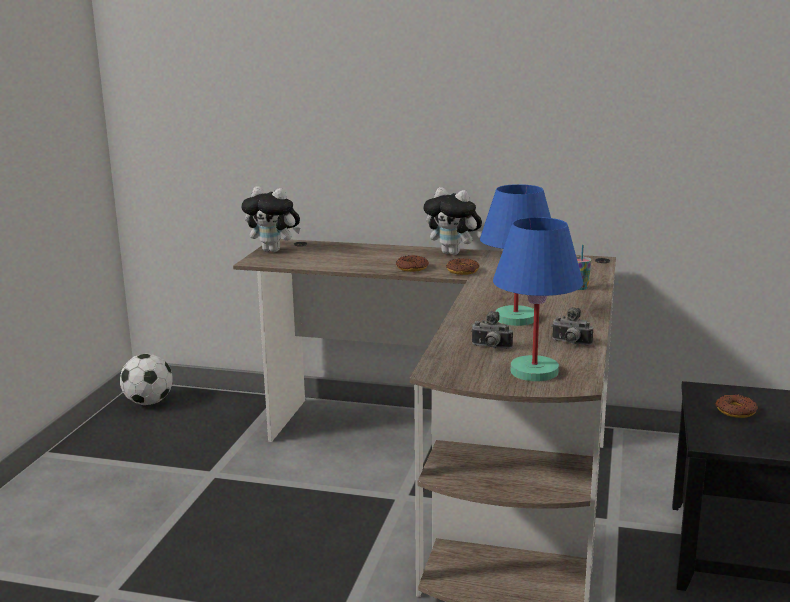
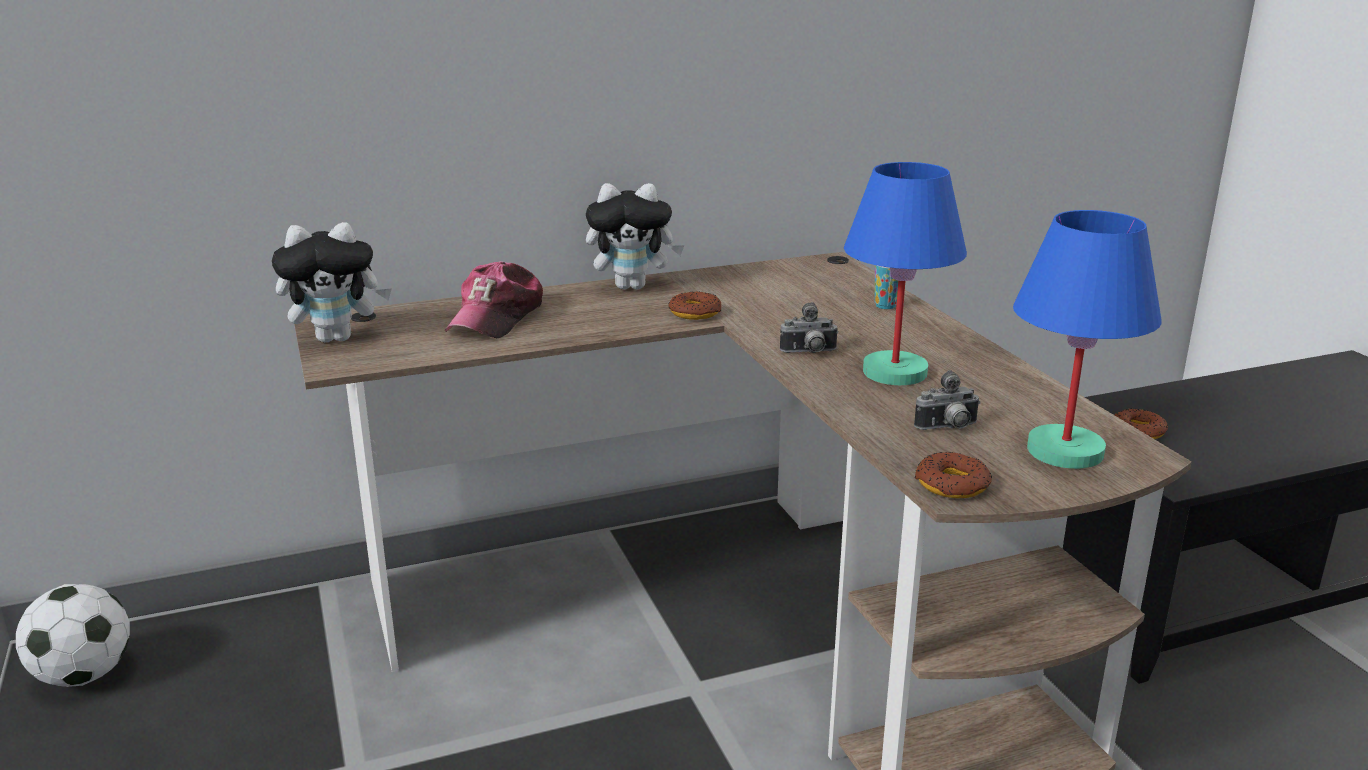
camera: 35 degrees left, 5 degrees up
(358, 255) = (497, 318): none -> cap
(412, 268) = (615, 323): donut -> donut (952, 484)
(570, 343) = (1024, 393): camera -> camera (809, 353)

